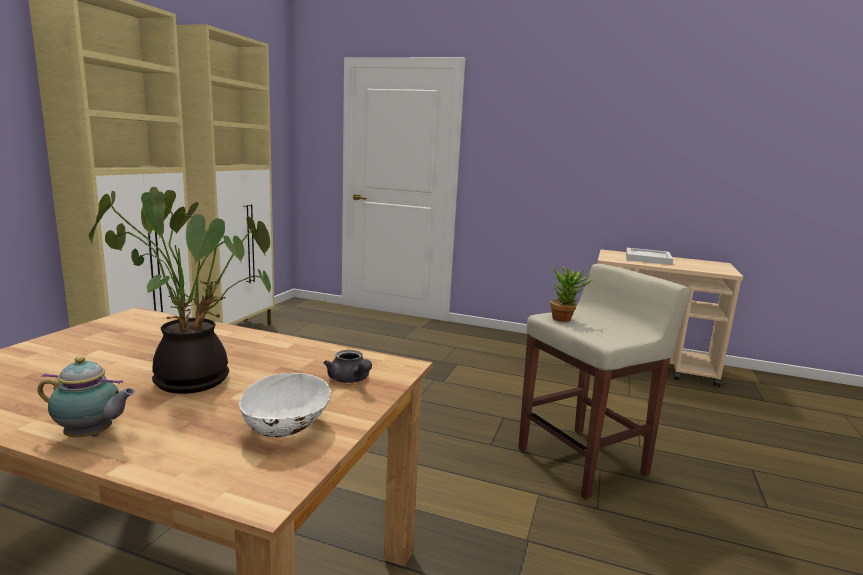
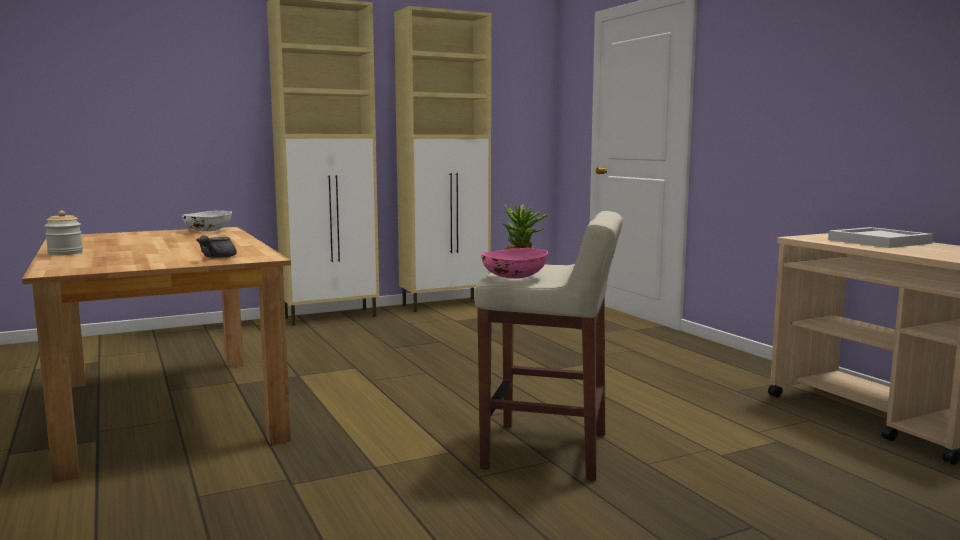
camera: 45 degrees right, 5 degrees down
(91, 436) = (65, 253): teapot -> jar
(196, 378) = (158, 247): potted plant -> none
(287, 428) = (126, 263): white bowl -> white bowl (208, 231)
(612, 337) = (514, 278): none -> pink bowl

